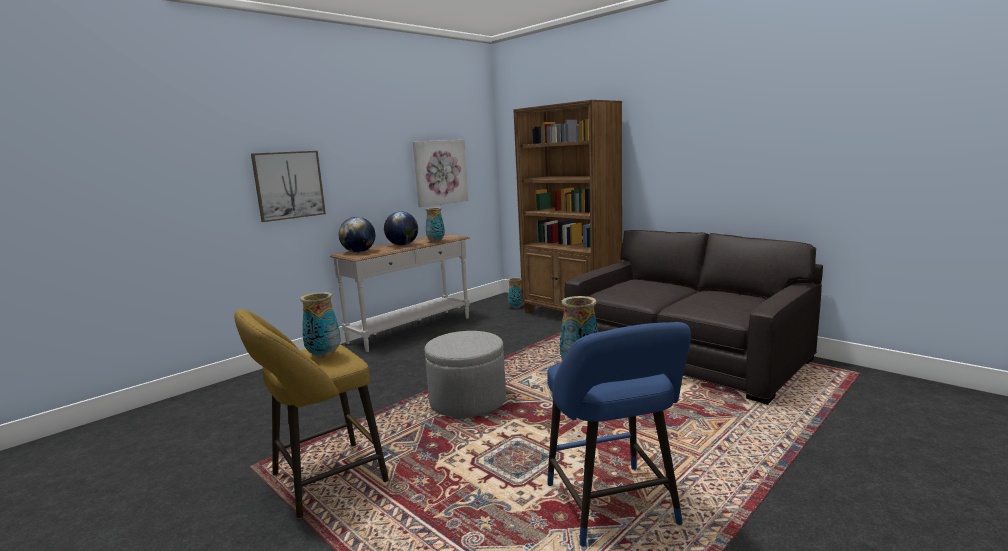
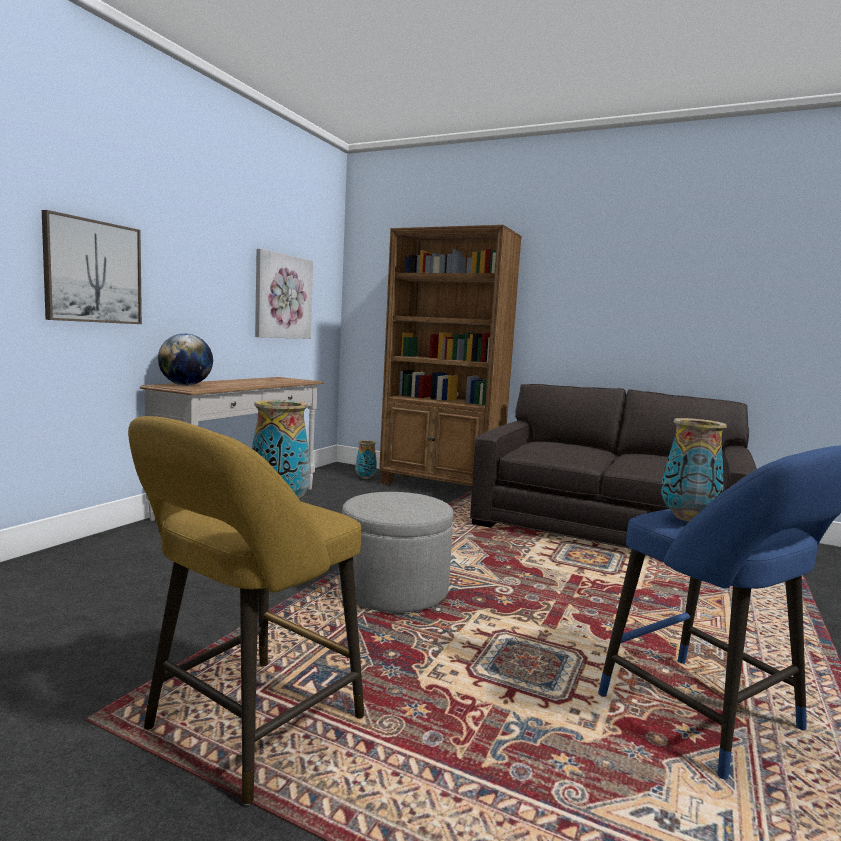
camera: 20 degrees left, 5 degrees down
(402, 245) = (242, 382): globe -> none
(436, 241) = (285, 382): vase -> none

